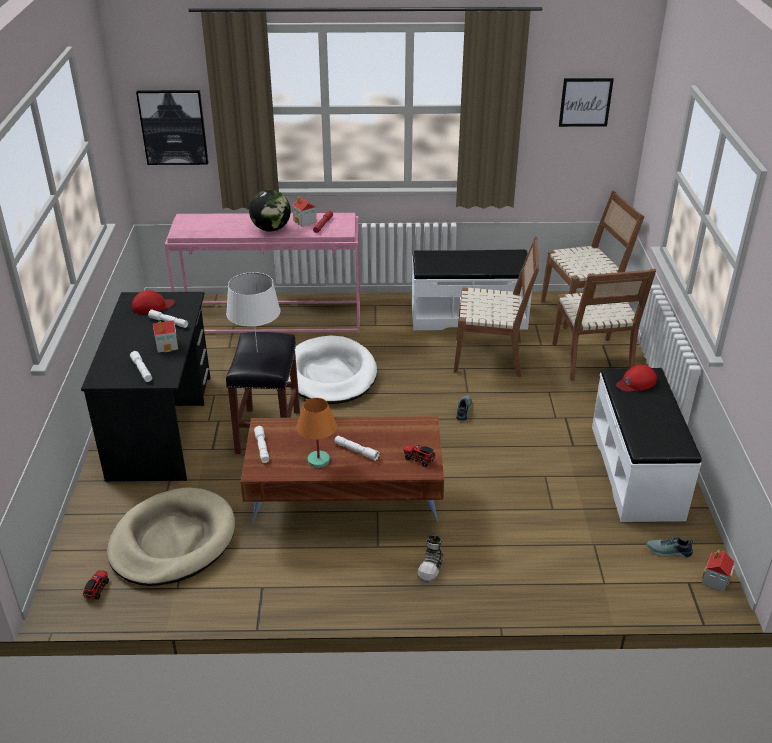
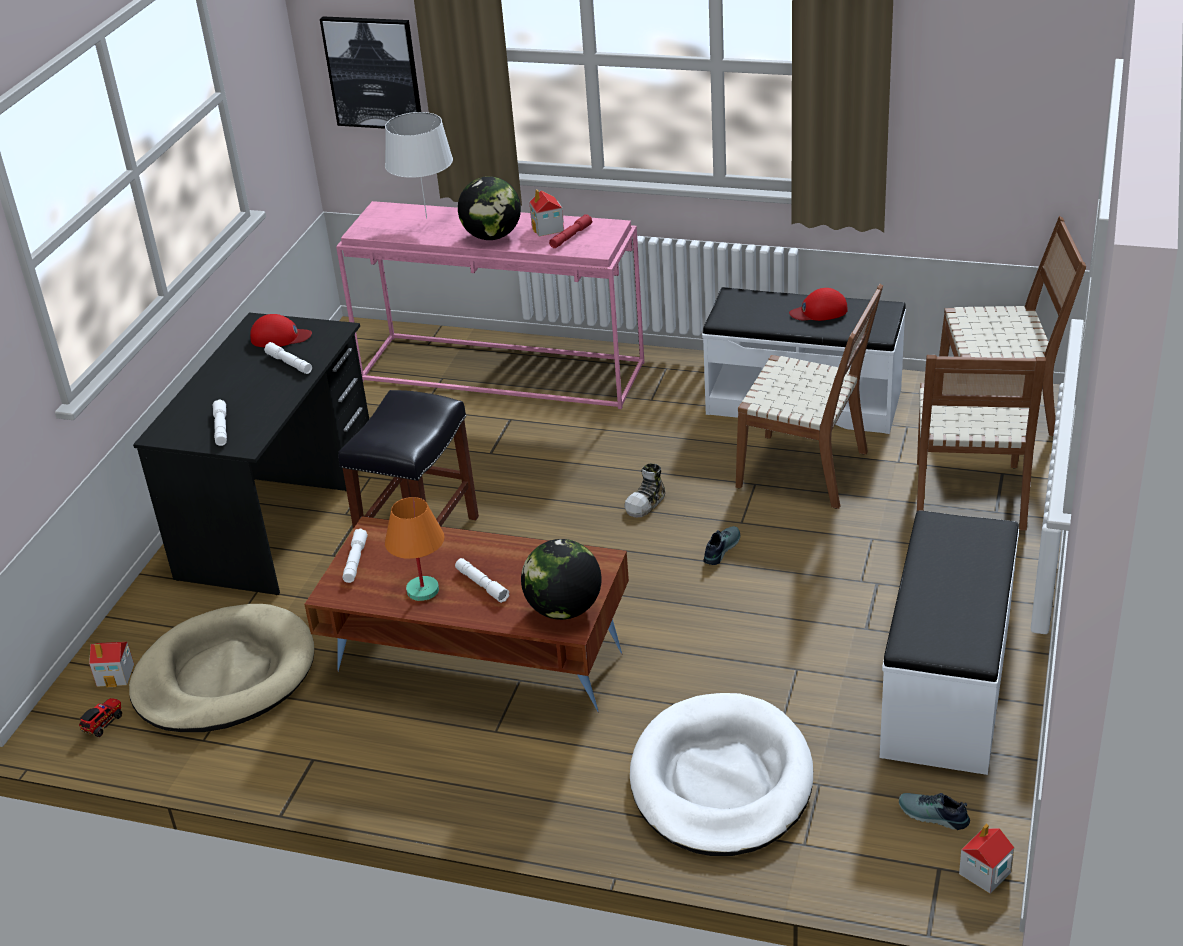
camera: 20 degrees right, 0 degrees up
(167, 345) = (271, 397): toy house -> toy house (116, 675)
(257, 352) = (396, 421): white table lamp -> white table lamp (426, 218)
(330, 374) = (548, 468): white dog bed -> white dog bed (721, 781)
(418, 459) = (564, 609): toy truck -> globe
(431, 567) = (557, 774): shoe -> shoe (646, 503)
(585, 102) = (1004, 68): picture -> none
(636, 382) = (959, 540): red cap -> red cap (819, 311)

